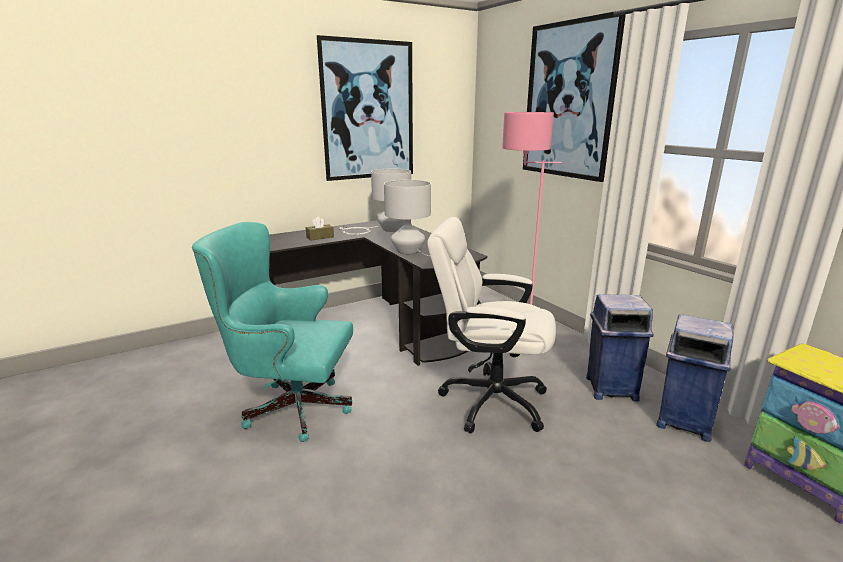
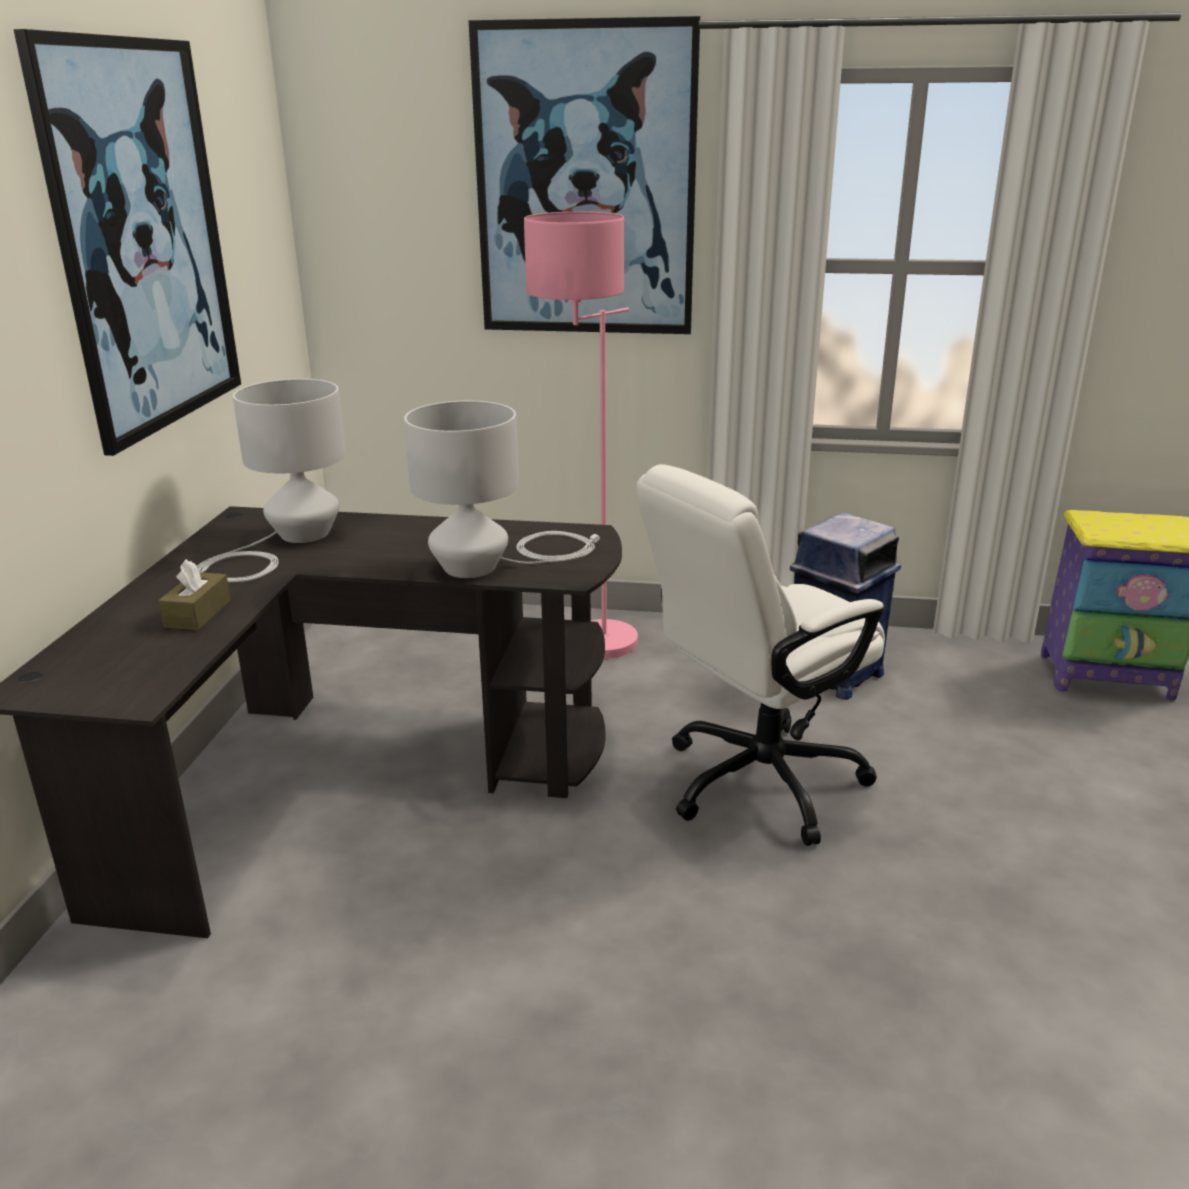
camera: 50 degrees left, 5 degrees up
(292, 408) = (517, 1018): turquoise office chair -> none
(683, 421) = (950, 673): blue trash can -> none

